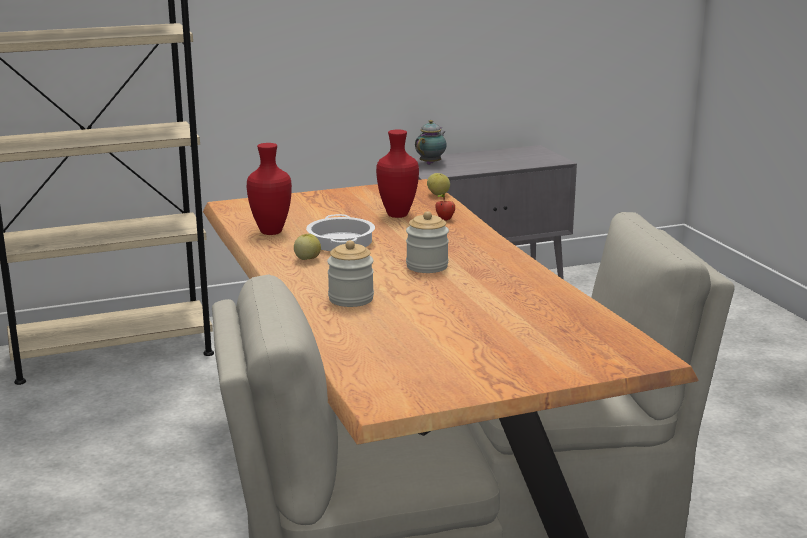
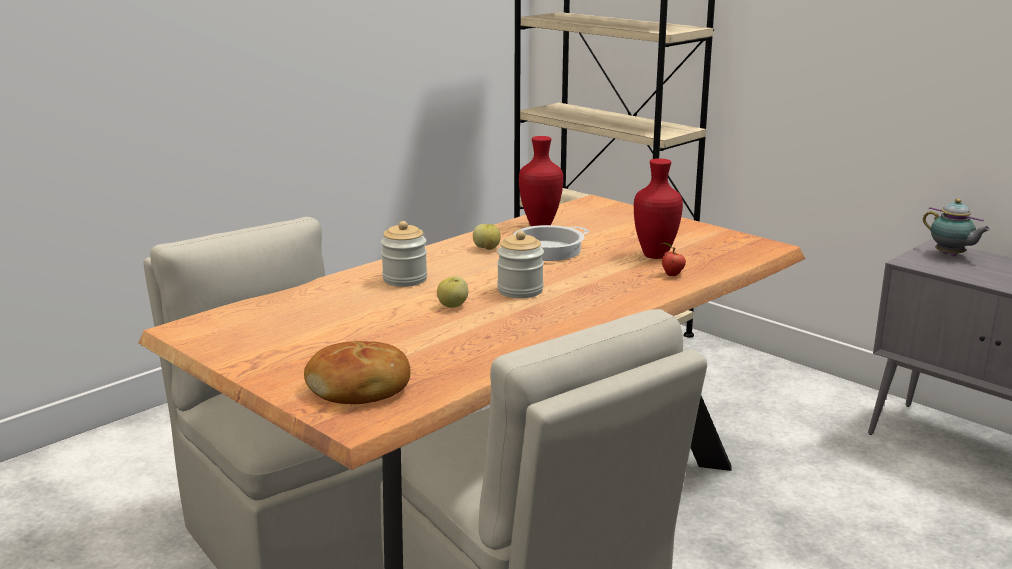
camera: 65 degrees right, 0 degrees up
(431, 163) = (951, 255): teapot -> teapot turned 45 degrees clockwise
(438, 194) = (751, 259): apple -> apple (453, 306)
(586, 348) = (360, 388): none -> bread

